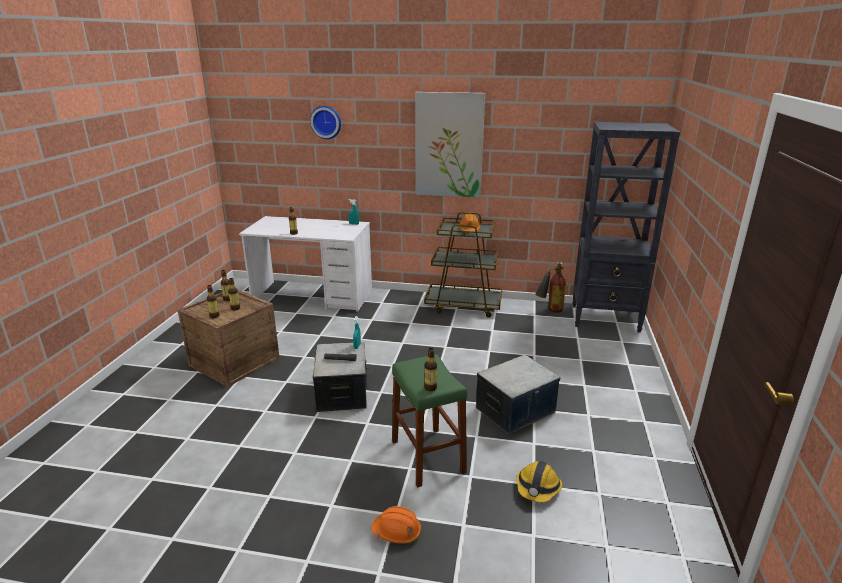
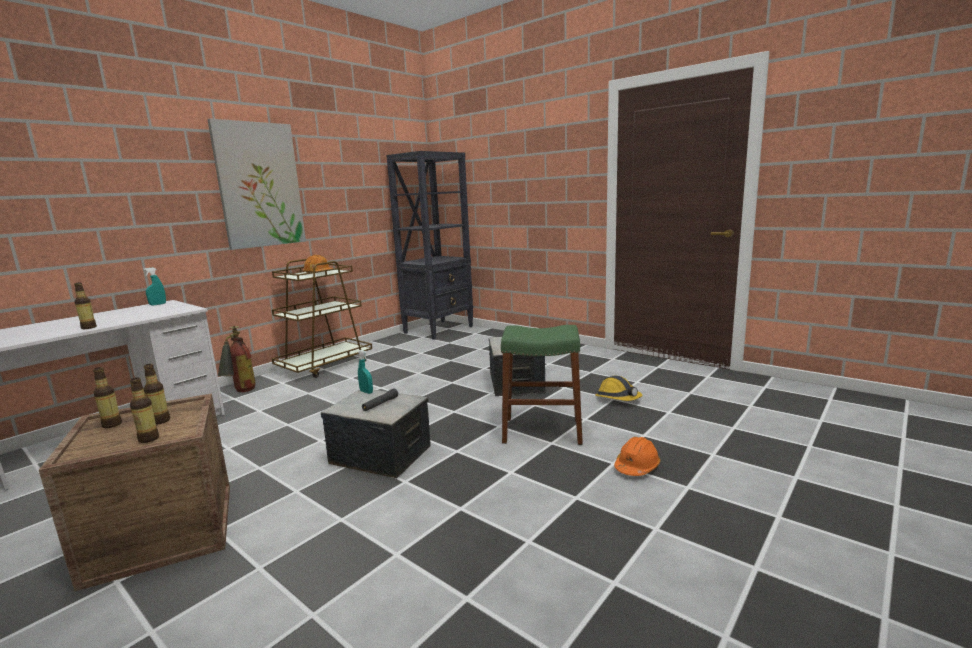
camera: 60 degrees left, 10 degrees down
(326, 122) = (67, 158): wall clock -> none
(430, 388) = (567, 331): bottle -> none
(549, 311) = (397, 340): fire extinguisher -> fire extinguisher (240, 392)

